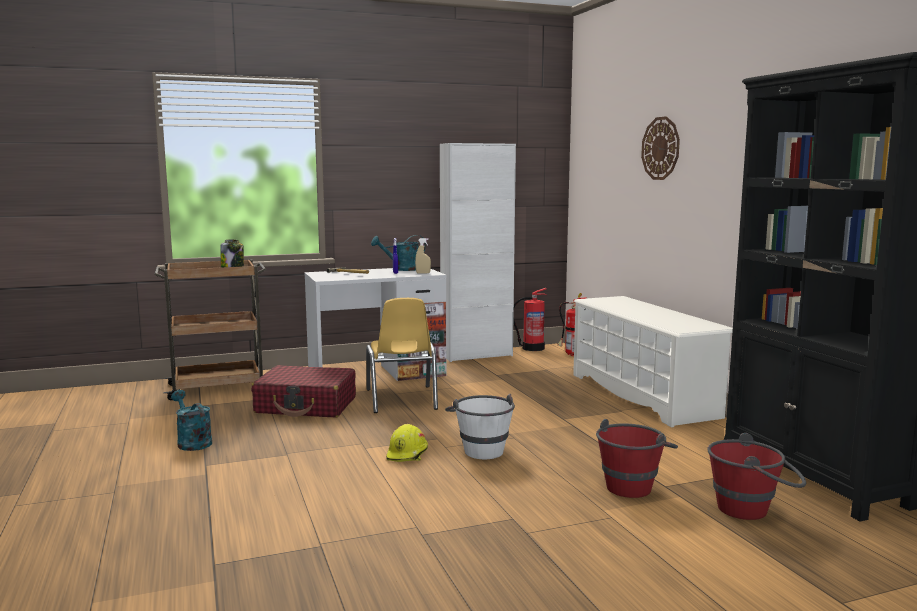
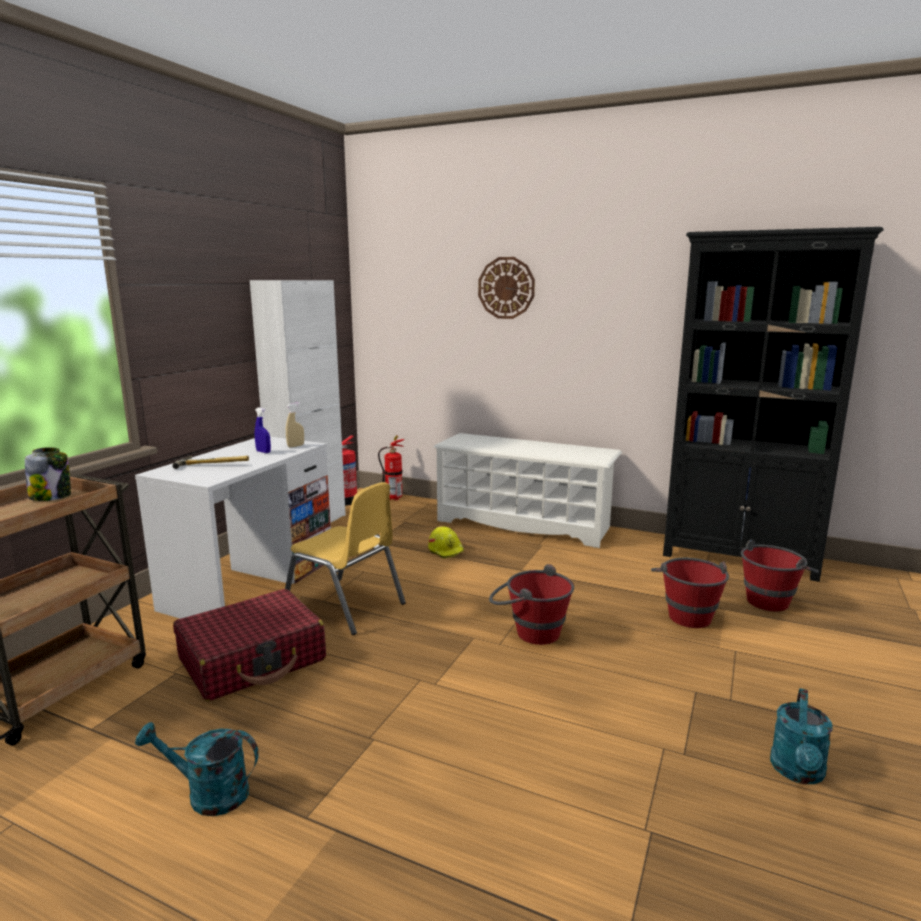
camera: 45 degrees left, 5 degrees up
(402, 269) = (252, 445): turquoise watering can -> turquoise watering can (798, 773)
(407, 454) = (487, 669): yellow hard hat -> yellow hard hat (446, 550)
(480, 448) = (529, 631): white bucket -> red bucket

